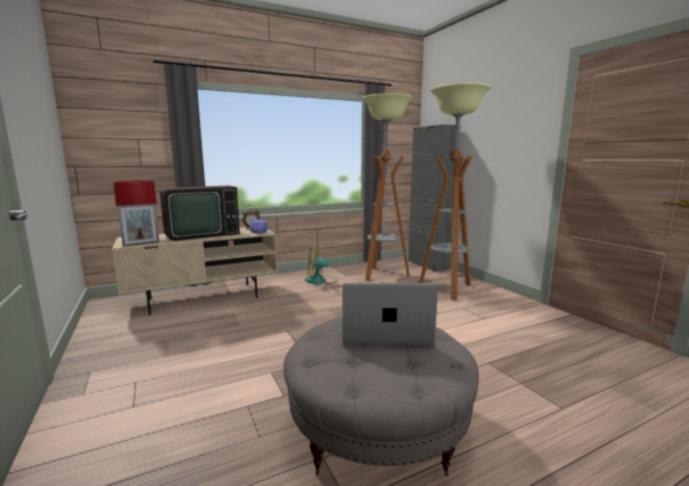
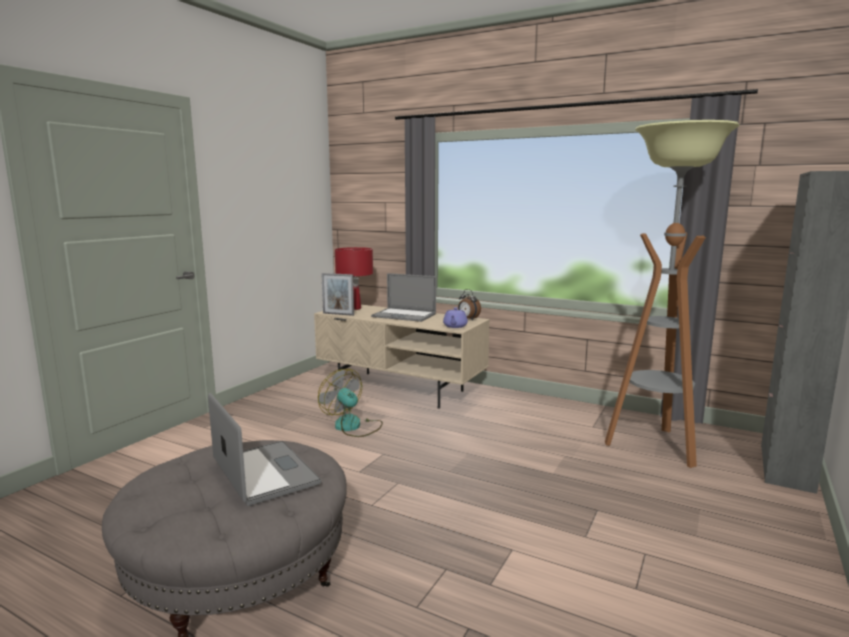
camera: 55 degrees right, 0 degrees up
(200, 234) = (404, 315): television -> laptop
(320, 281) = (544, 418): fan -> fan (353, 426)
(447, 289) = (704, 517): floor lamp -> none

